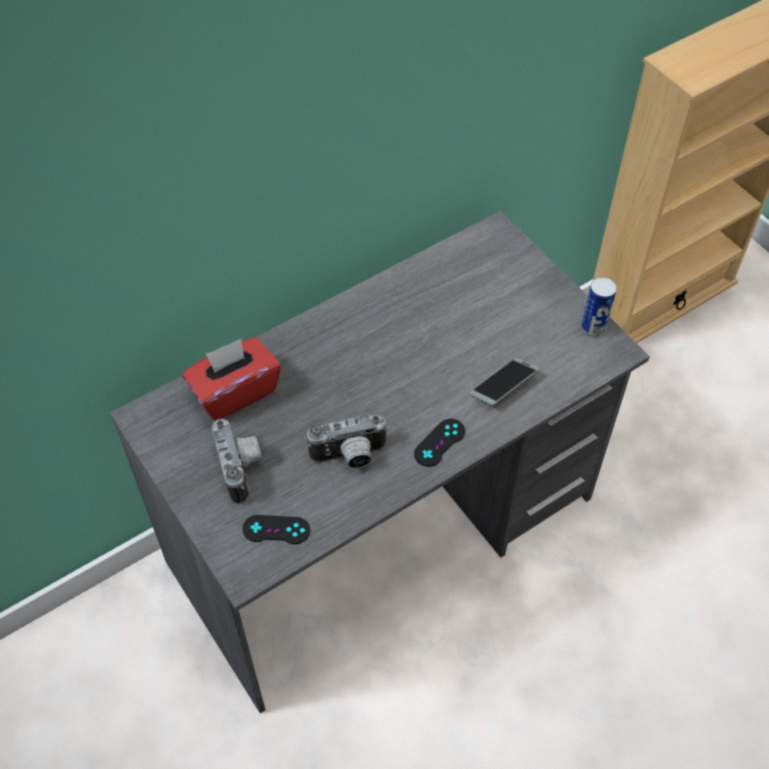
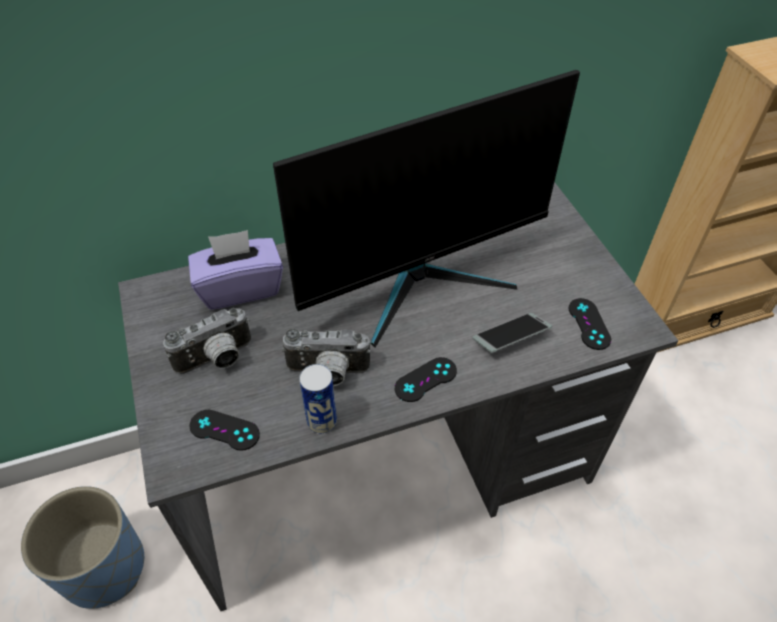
camera: 15 degrees right, 5 degrees down
(122, 704) = (103, 567): none -> blue planter
(234, 392) = (240, 287): red tissue box -> purple tissue box
(242, 468) = (217, 360): camera -> camera turned 60 degrees clockwise
(408, 348) = (423, 282): none -> monitor
(569, 357) = (589, 324): none -> black game controller
(593, 327) = (621, 300): can -> can (322, 421)

